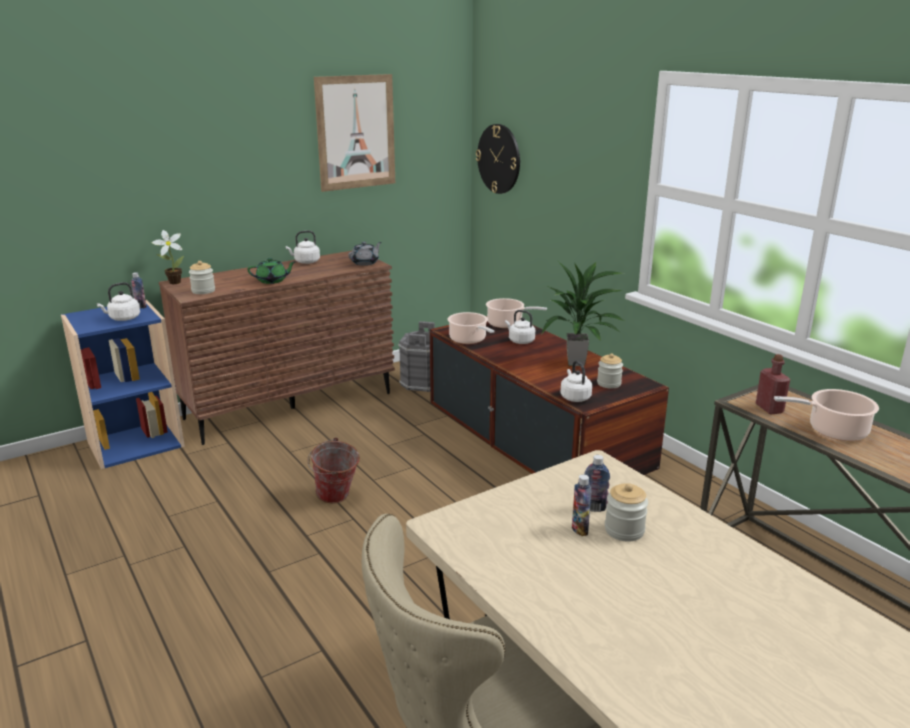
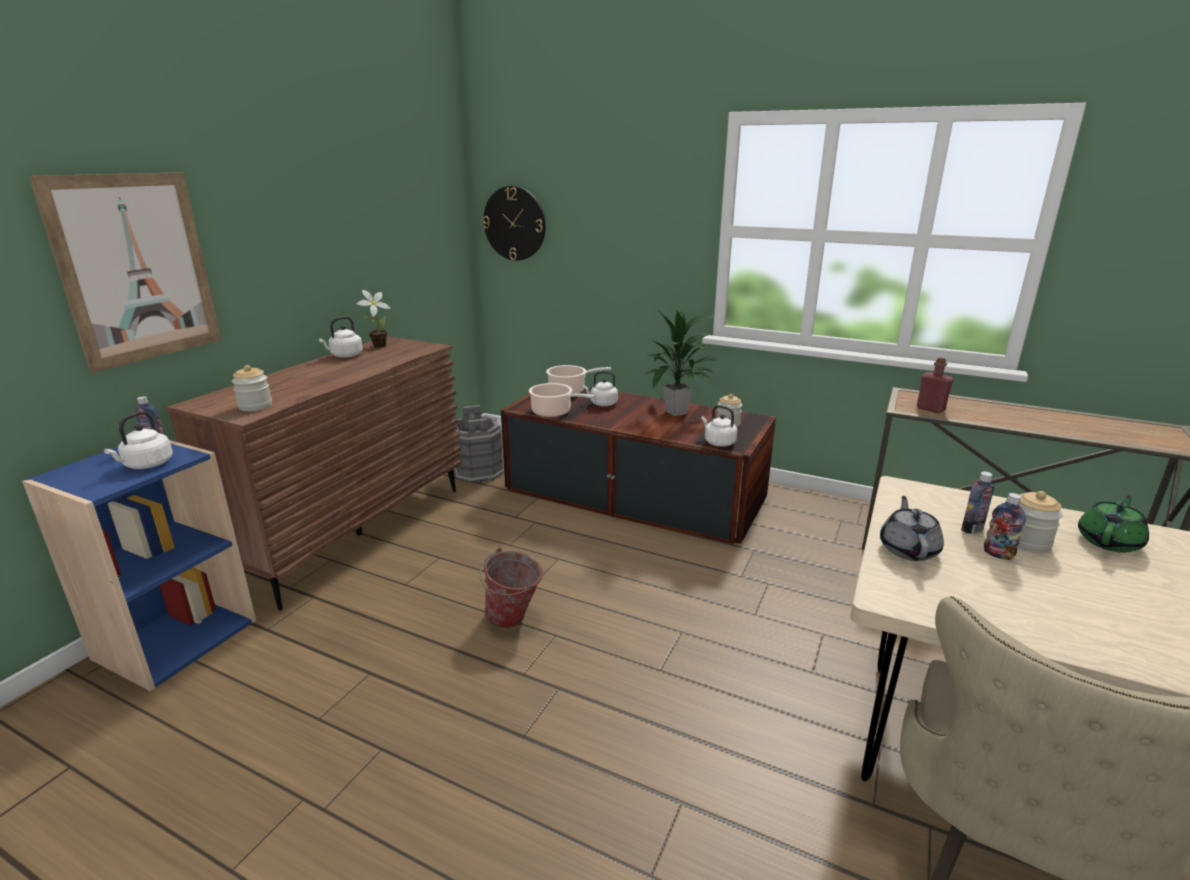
camera: 30 degrees left, 0 degrees up
(173, 282) = (192, 404): potted plant -> potted plant (377, 346)
(272, 281) = (334, 380): green teapot -> green teapot (1109, 541)
(356, 132) = (370, 196): picture -> picture (136, 269)
(365, 263) = (419, 347): grey teapot -> grey teapot (908, 549)
(833, 431) = (995, 415): cooking pot -> none

